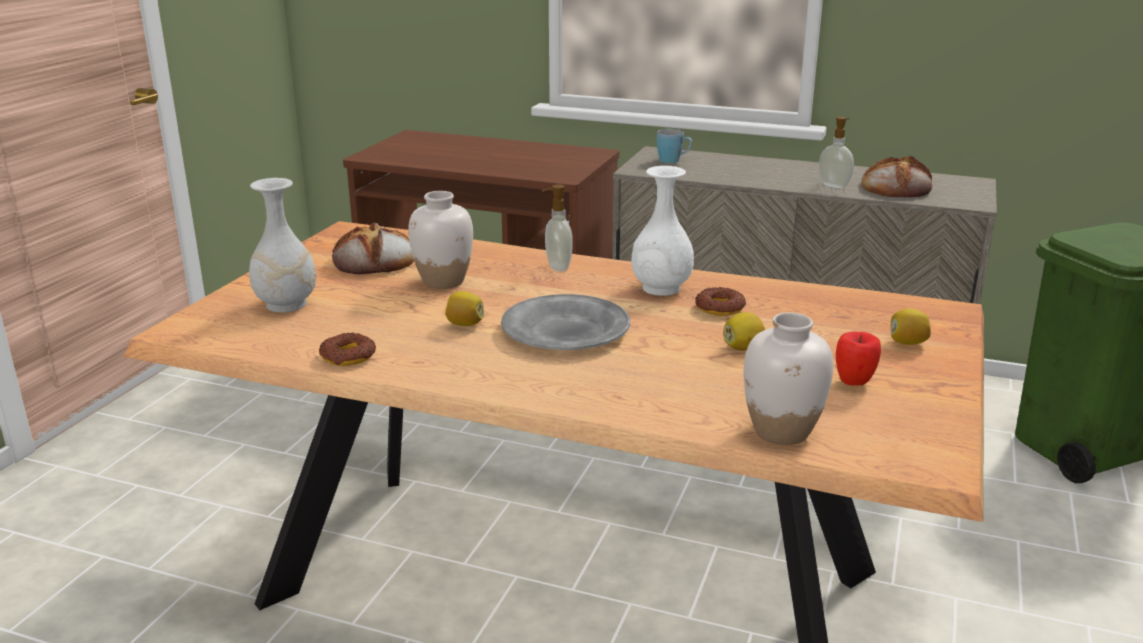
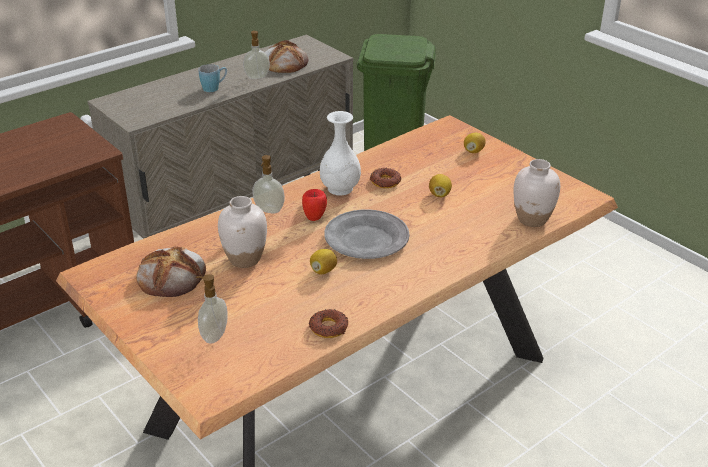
camera: 60 degrees left, 10 degrees up
(285, 305) = (213, 335): white vase -> soap dispenser
(674, 161) = (137, 103): blue mug -> blue mug (214, 88)
(853, 383) = (501, 182): apple -> apple (315, 218)

